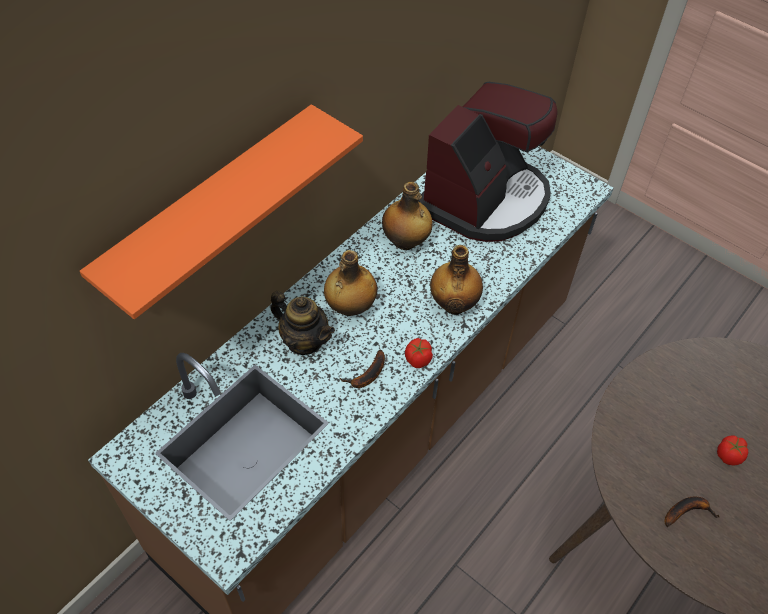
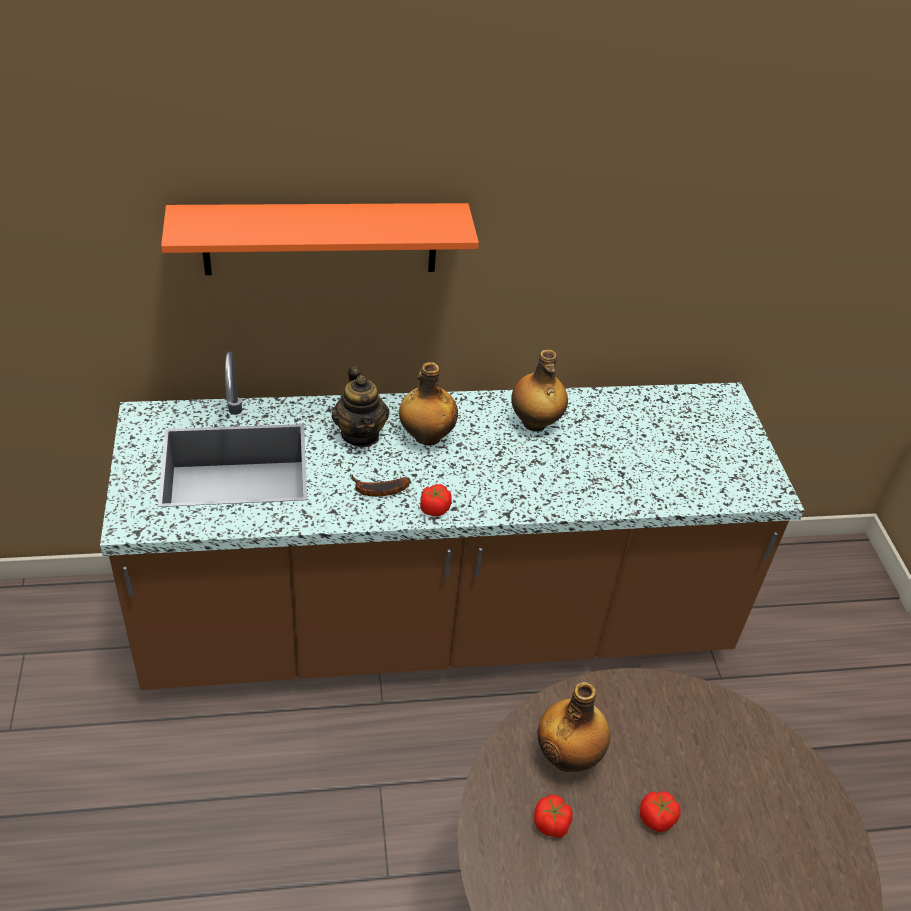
camera: 40 degrees right, 10 degrees down
(454, 304) = (518, 493): bottle -> bottle (568, 756)
(486, 199) = (653, 439): coffee machine -> none
(687, 511) = (551, 824): banana -> tomato

